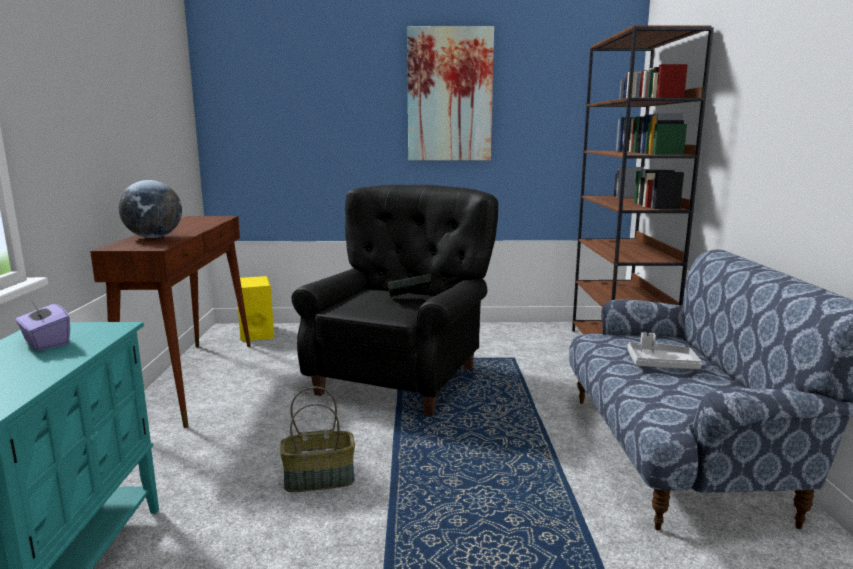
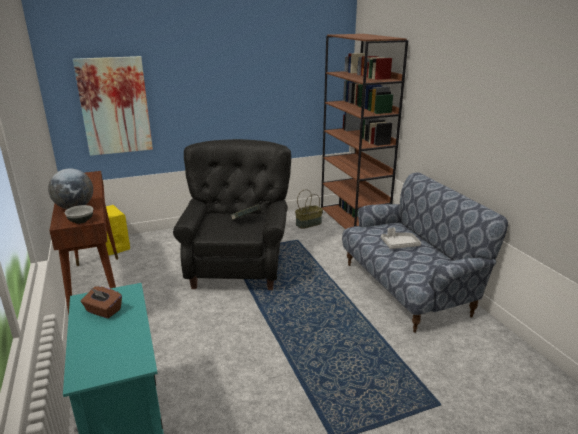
camera: 20 degrees left, 10 degrees up
(45, 342) = (103, 311): purple tissue box -> brown tissue box
(139, 247) = (80, 221): none -> bowl
(320, 479) = (234, 344): basket -> basket (308, 224)
(449, 95) = (234, 66): picture -> picture (115, 106)

